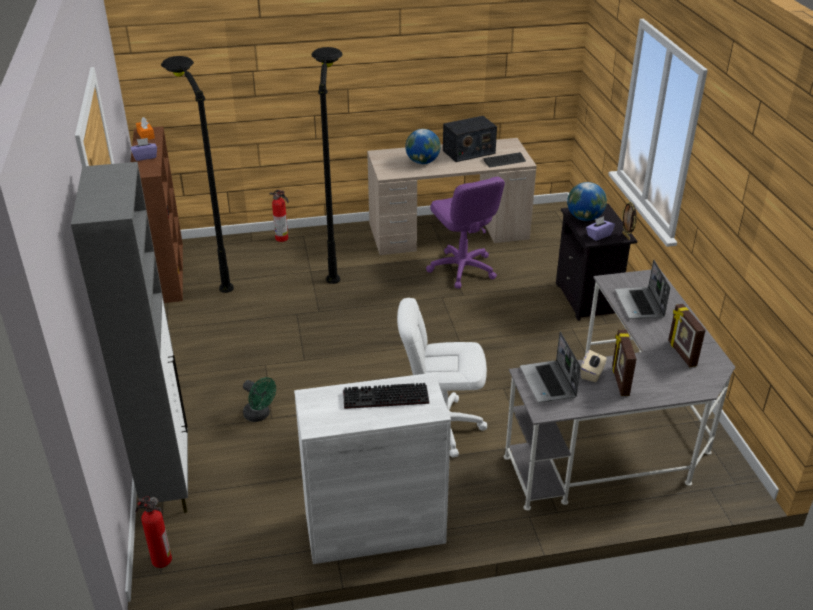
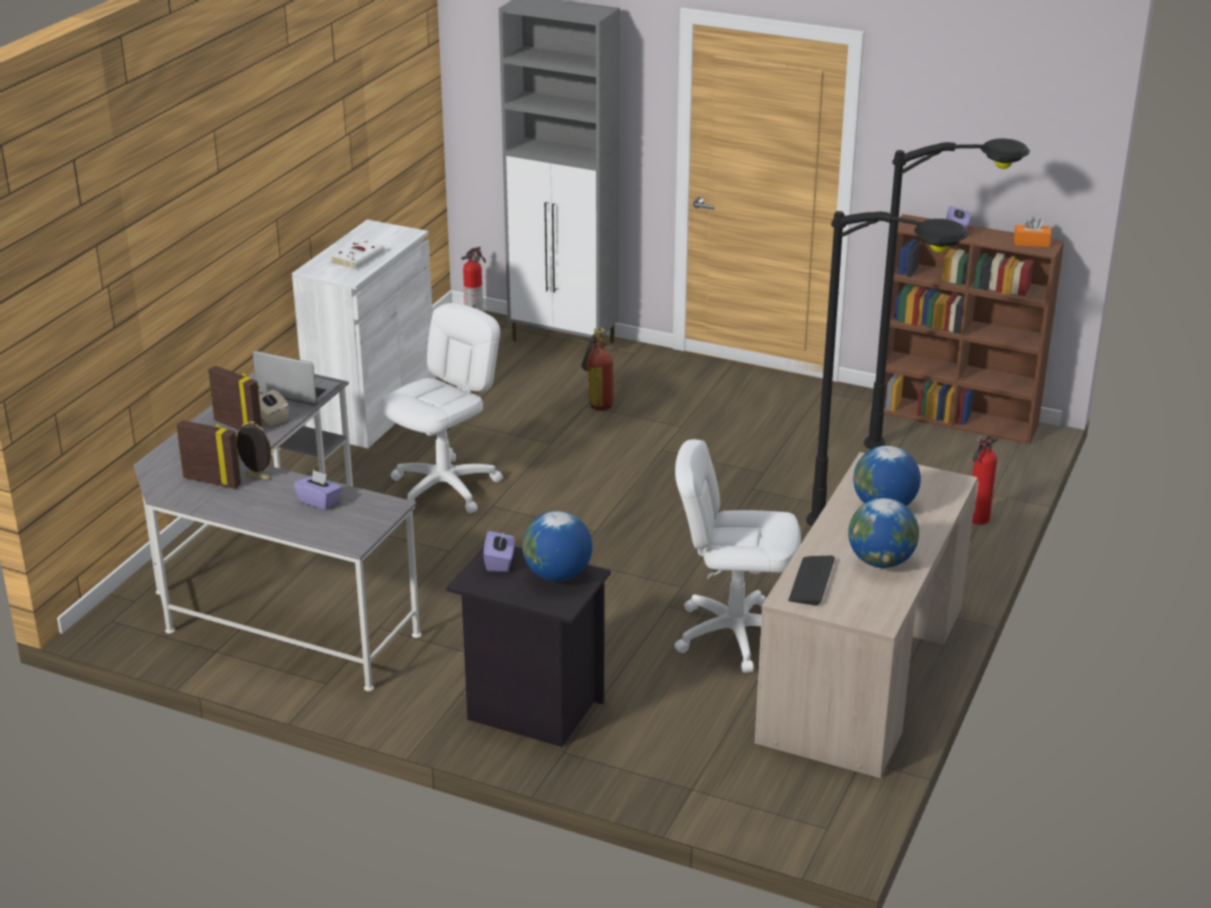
camera: 125 degrees right, 5 degrees down
(260, 415) = (597, 401): green fan -> fire extinguisher
(384, 399) = (358, 257): keyboard -> white book
(462, 269) = (734, 634): purple office chair -> white office chair
(468, 152) = (881, 562): radio -> globe
(626, 236) = (467, 583): picture frame -> picture frame (257, 478)
(640, 305) = (319, 501): laptop -> purple tissue box

